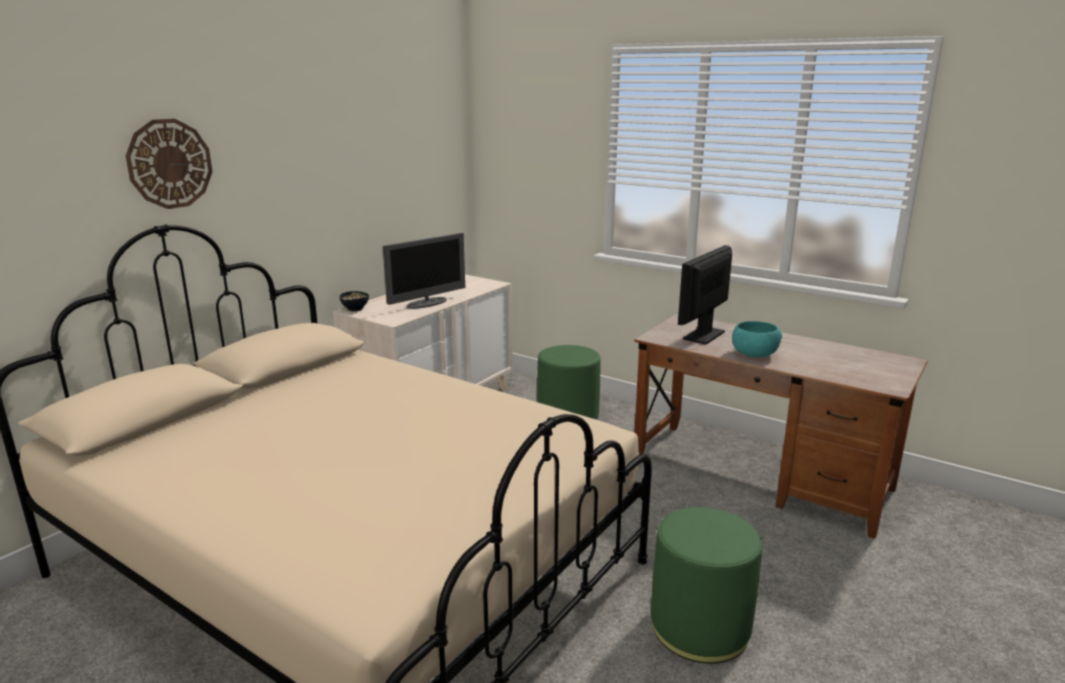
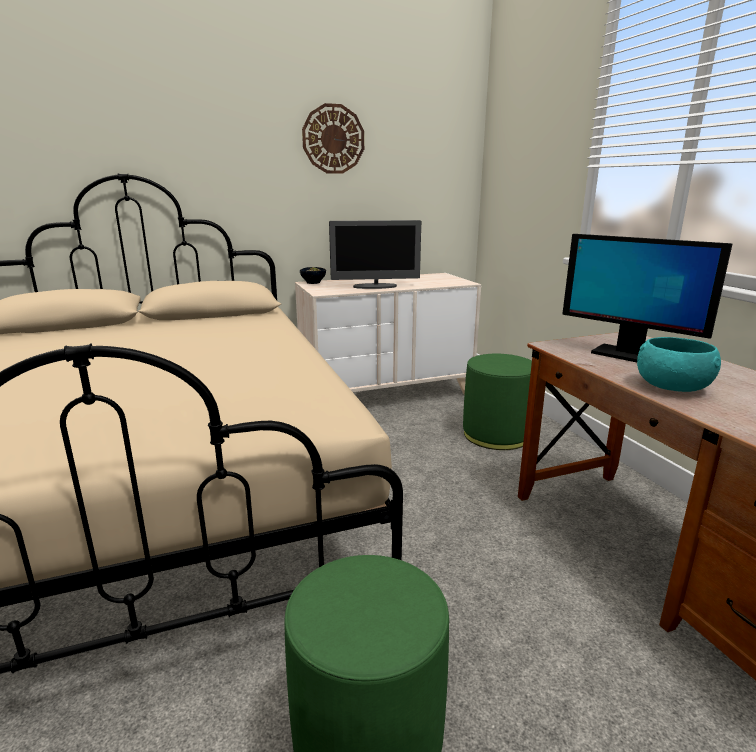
camera: 35 degrees right, 0 degrees up
(170, 164) = (139, 123): wall clock -> wall clock (333, 139)
(704, 335) = (627, 355): monitor -> monitor turned 120 degrees counterclockwise

